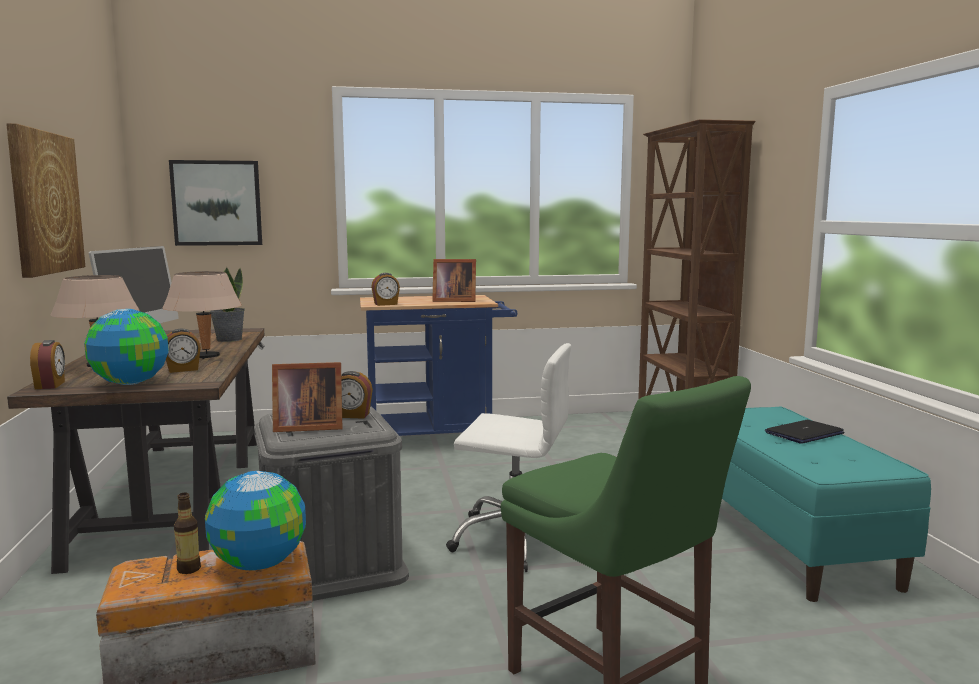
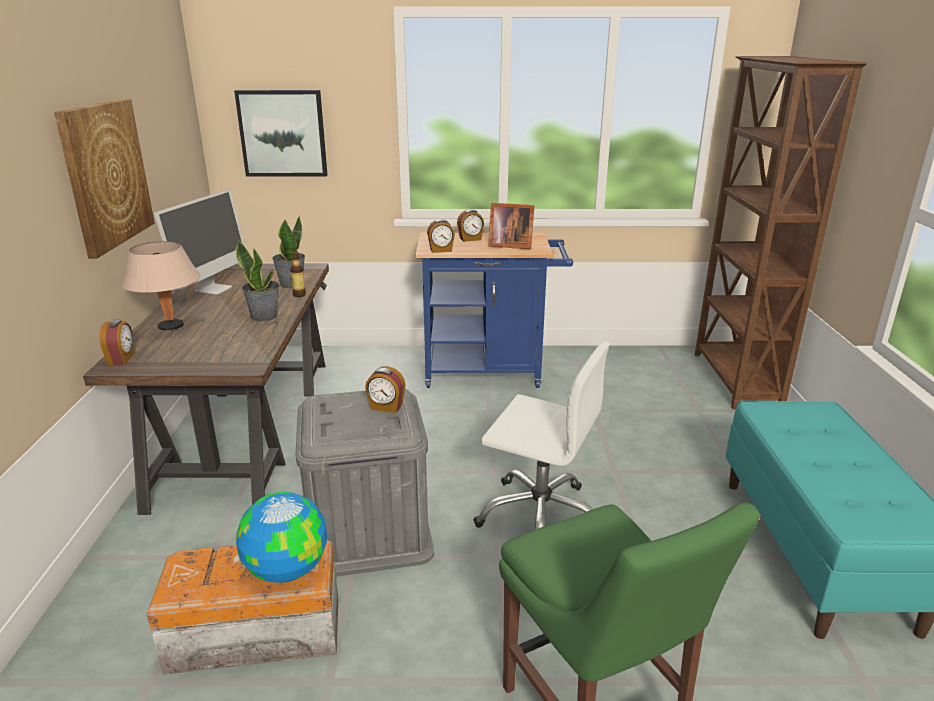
camera: 10 degrees right, 15 degrees up
(131, 383) = (189, 360): globe -> none
(183, 369) = (239, 339): alarm clock -> alarm clock (470, 239)
(189, 569) = (227, 569): bottle -> bottle (299, 295)
(206, 357) = (264, 316): beige table lamp -> potted plant
(306, 427) = (340, 423): picture frame -> none
(804, 433) = (849, 453): laptop -> none

